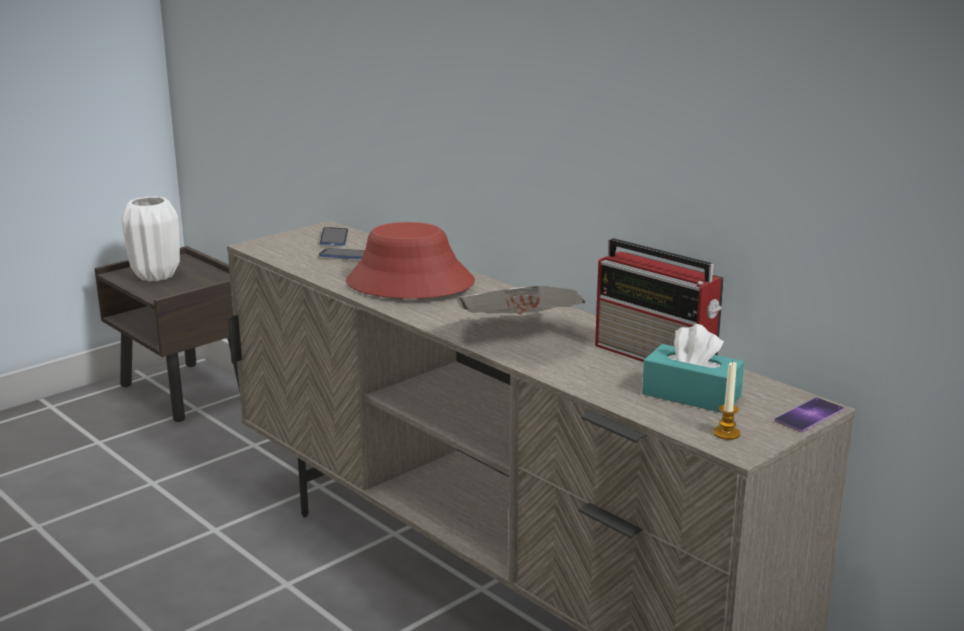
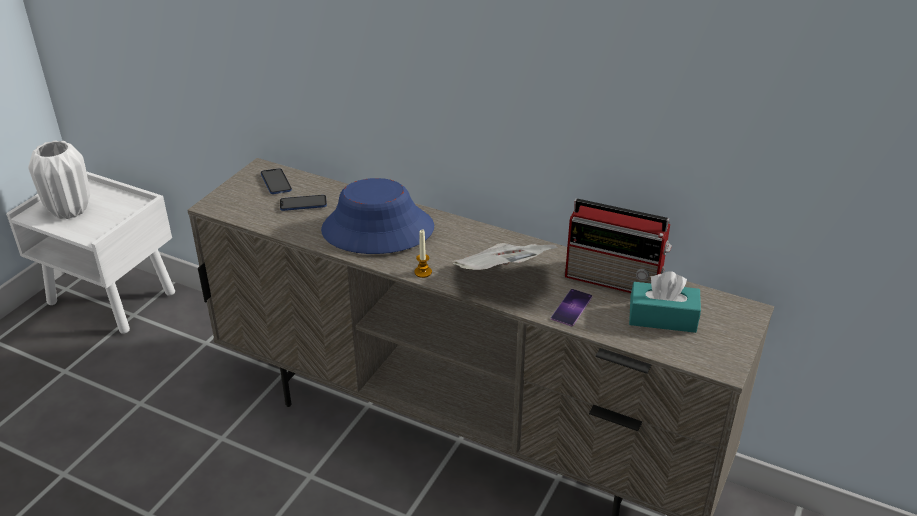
camera: 20 degrees left, 15 degrees up
(187, 392) = (113, 298): brown nightstand -> white nightstand
(409, 283) = (377, 230): red hat -> blue hat
(726, 433) = (708, 354): candle -> candle (423, 272)
(809, 415) = (750, 321): phone -> phone (571, 307)

